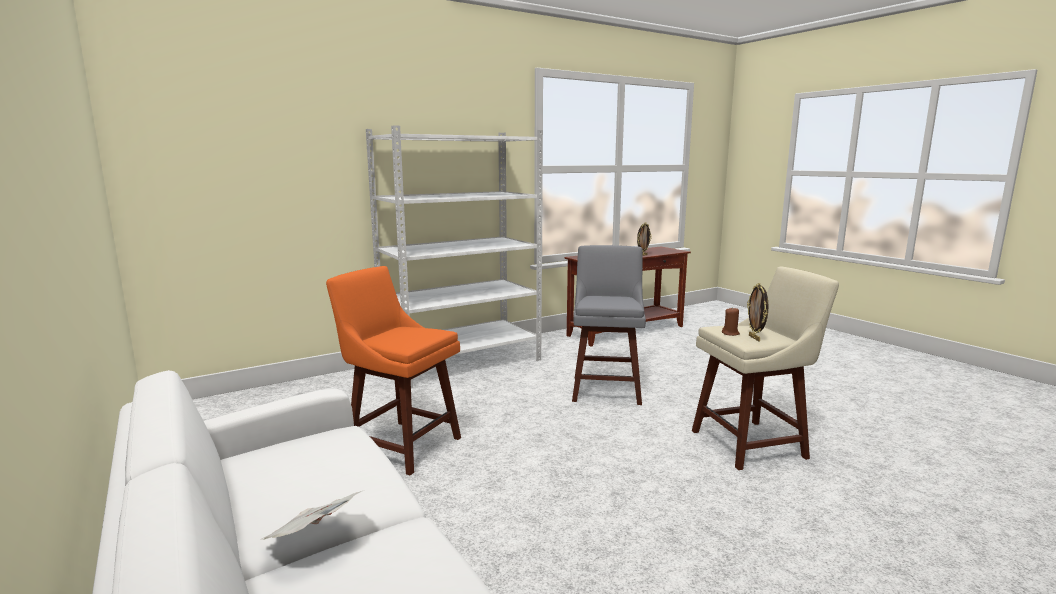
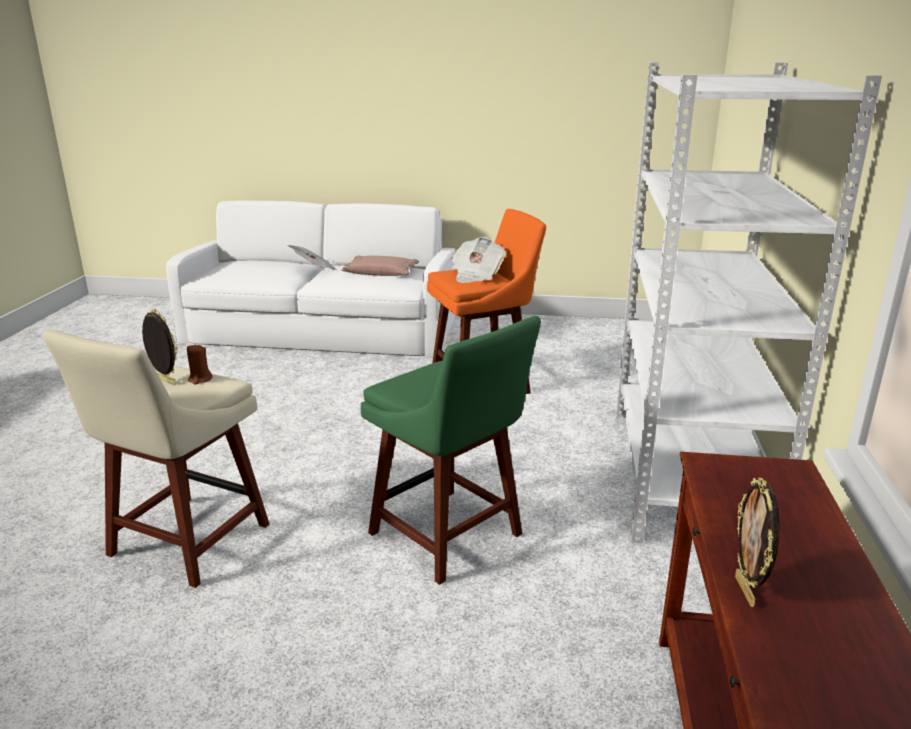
camera: 130 degrees right, 10 degrees up
(281, 473) = (381, 271): none -> beige pillow
(400, 335) = (476, 275): none -> newspaper
(606, 388) = (449, 537): grey stool -> green stool

